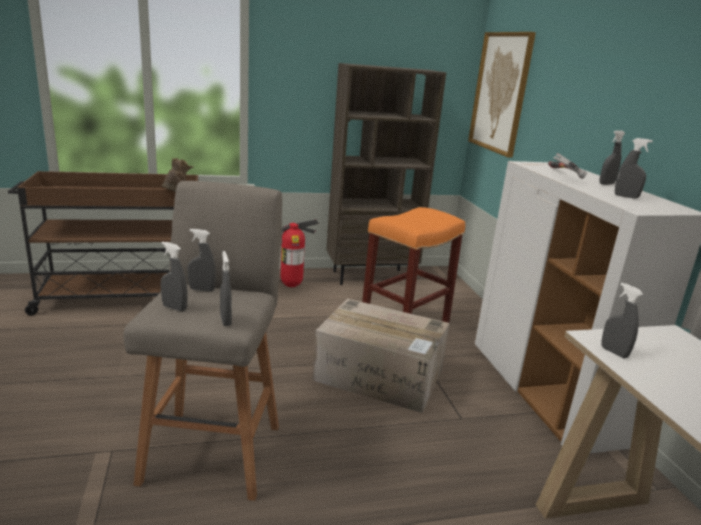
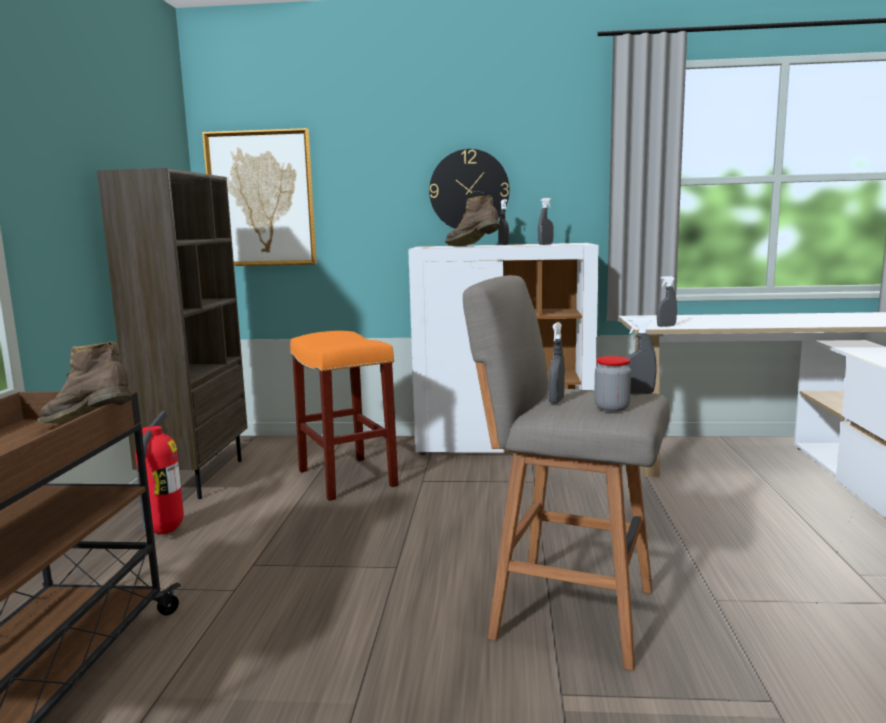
camera: 70 degrees left, 10 degrees down
(174, 308) = (612, 408): grey spray bottle -> jar
(381, 375) = (447, 504): cardboard box -> none
(560, 175) = (473, 246): hammer -> brown boot
(621, 113) = (469, 190): none -> wall clock

